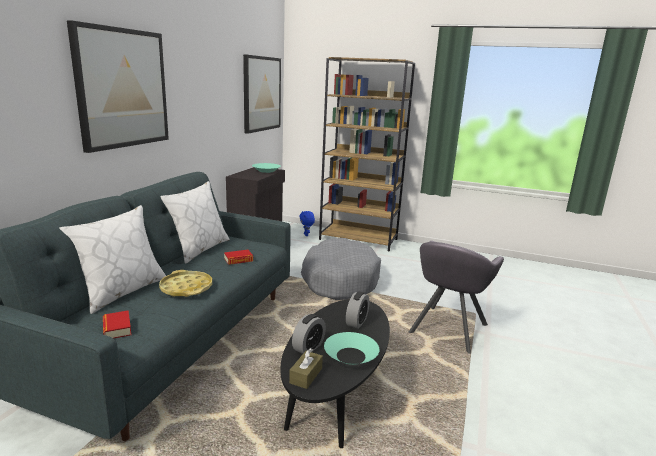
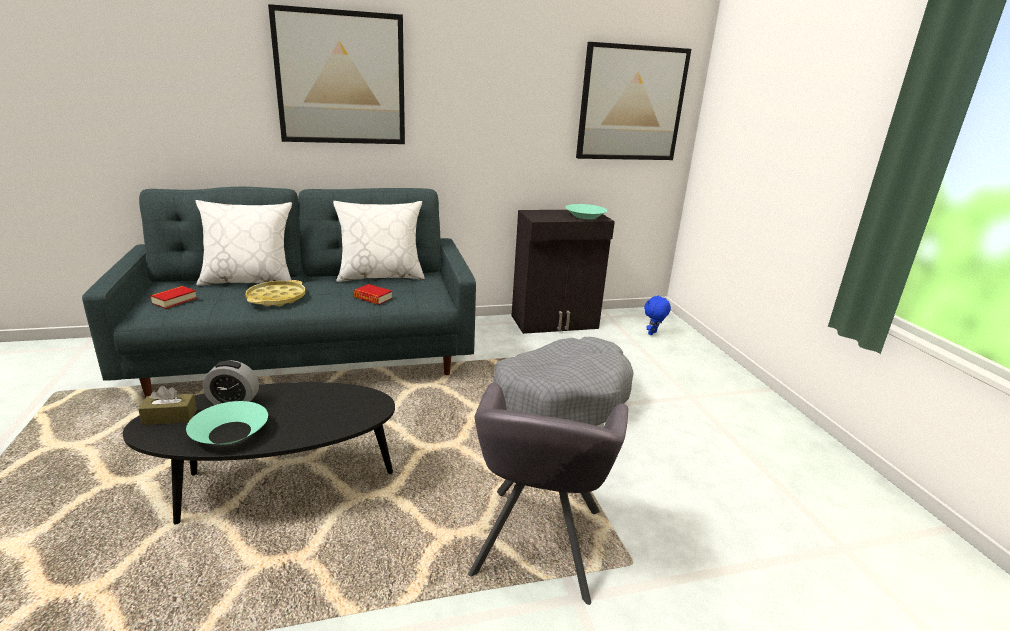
camera: 55 degrees right, 5 degrees up
(356, 322) = (321, 414): alarm clock -> none
(359, 239) = (716, 371): brown bookcase -> none
(447, 329) = (537, 542): grey armchair -> grey armchair turned 75 degrees counterclockwise

